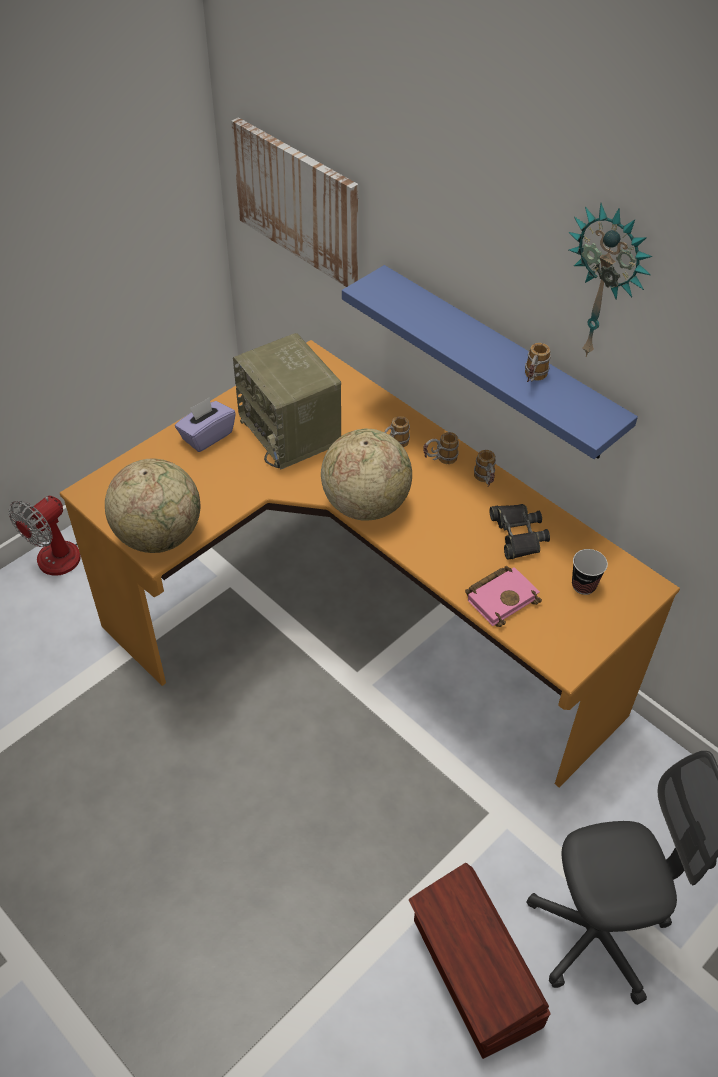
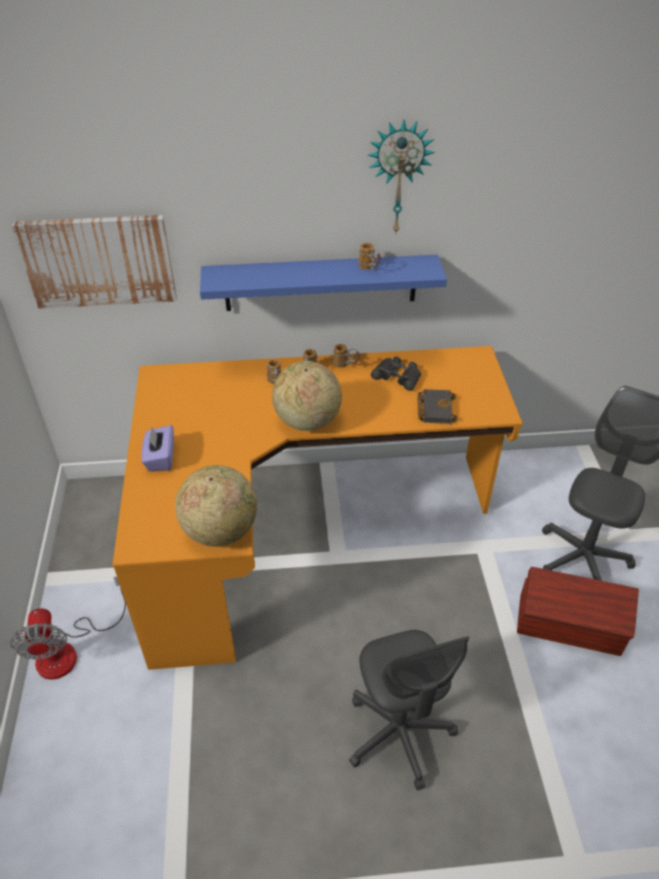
camera: 50 degrees left, 5 degrees down
(194, 877) = (399, 733): none -> grey office chair
(291, 432) = (208, 418): radio -> none
(502, 597) = (434, 408): pink book -> black book
(583, 585) = (457, 375): cup -> none

